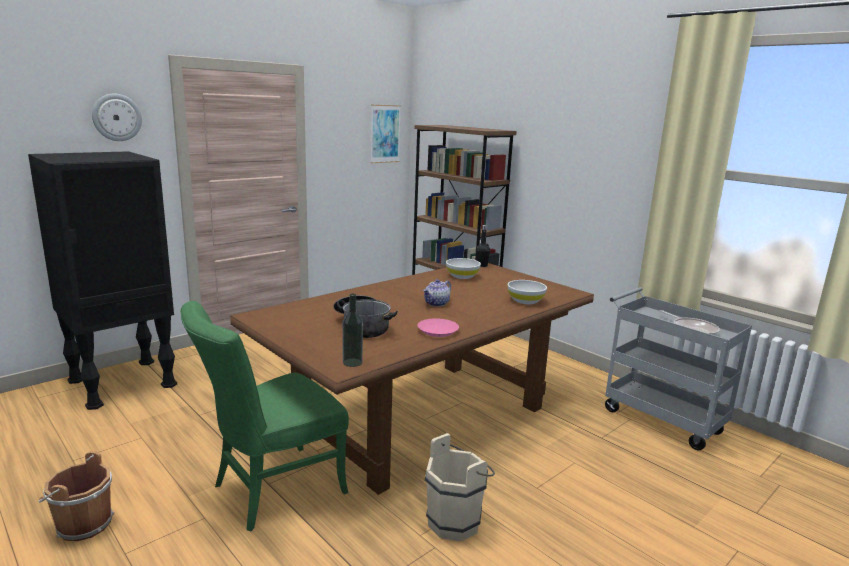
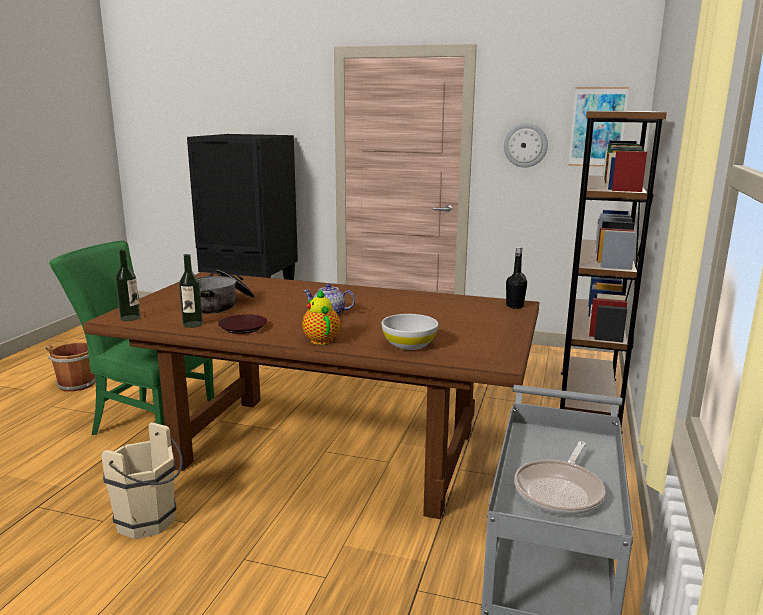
camera: 60 degrees right, 0 degrees up
(117, 117) = (289, 105): wall clock -> wall clock (525, 145)
(406, 344) = (192, 324): none -> bottle
(438, 331) = (243, 328): pink plate -> brown plate
(462, 276) = (449, 306): white bowl -> none
(491, 317) = (320, 339): none -> teapot

